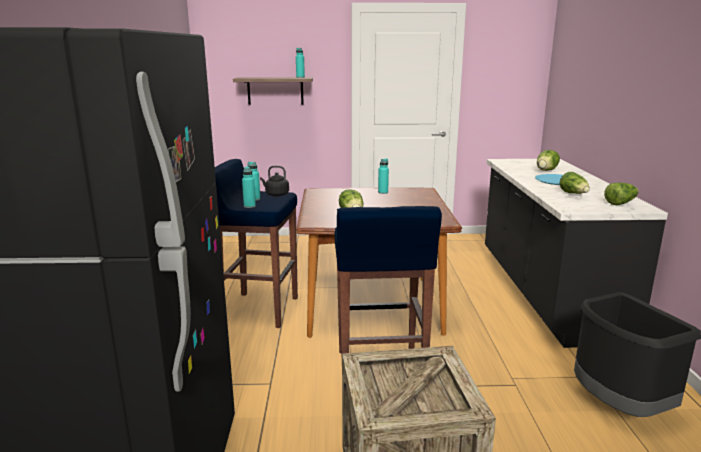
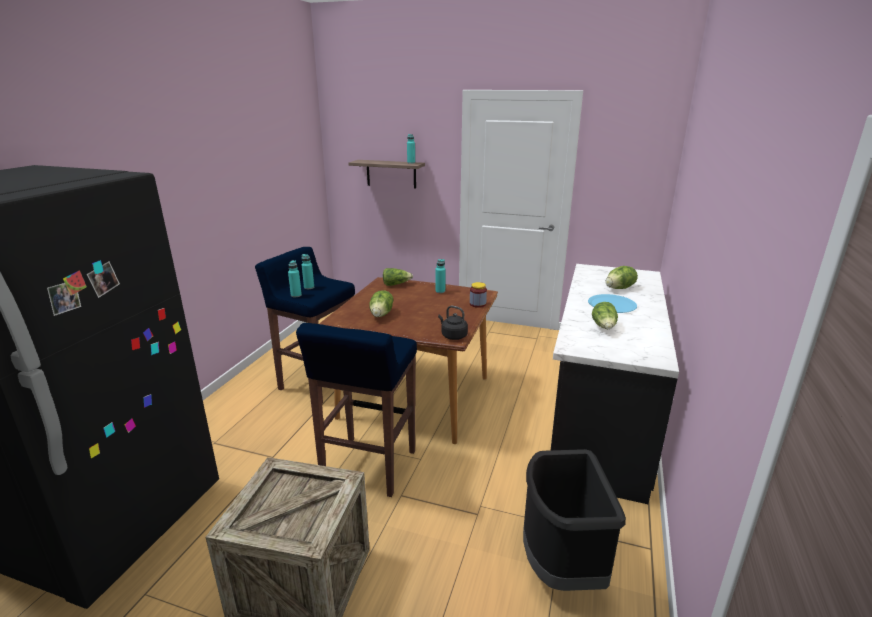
camera: 20 degrees right, 5 degrees up
(276, 194) = (332, 284): black kettle -> black kettle (453, 336)
(430, 197) = (477, 304): none -> jar
(620, 203) = (640, 348): lettuce -> lettuce (396, 284)

